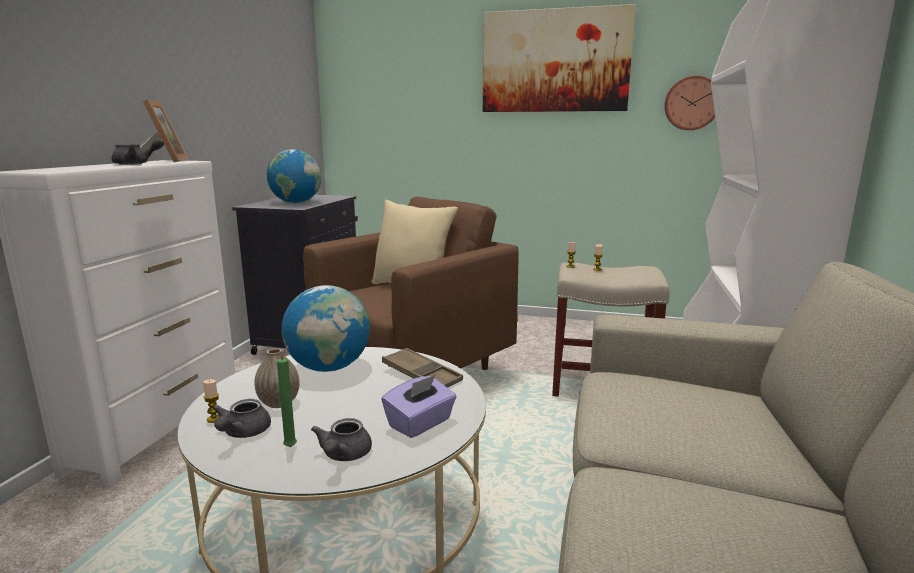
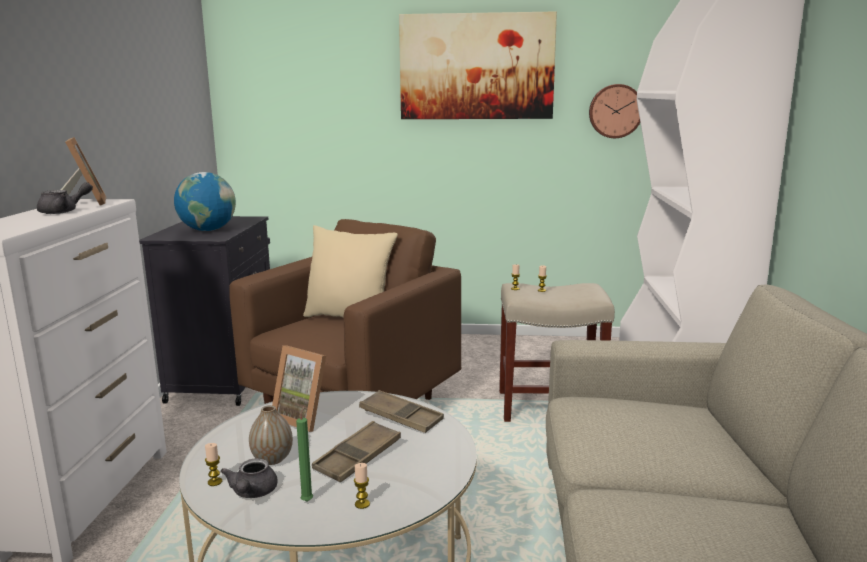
camera: 10 degrees left, 0 degrees up
(329, 368) = (304, 417): globe -> picture frame
(343, 456) = (362, 504): grey teapot -> candle
(361, 409) = (358, 457): none -> brown tray
(420, 423) = (420, 466): purple tissue box -> none

